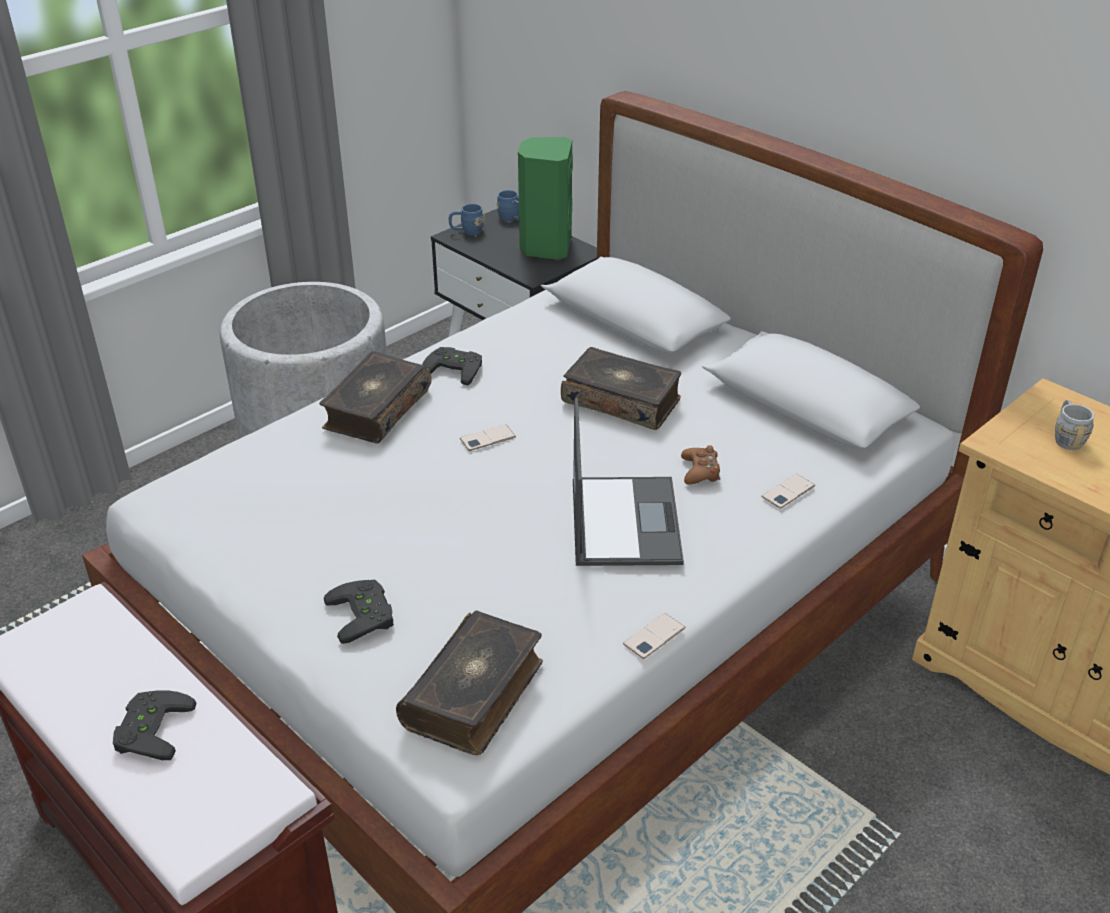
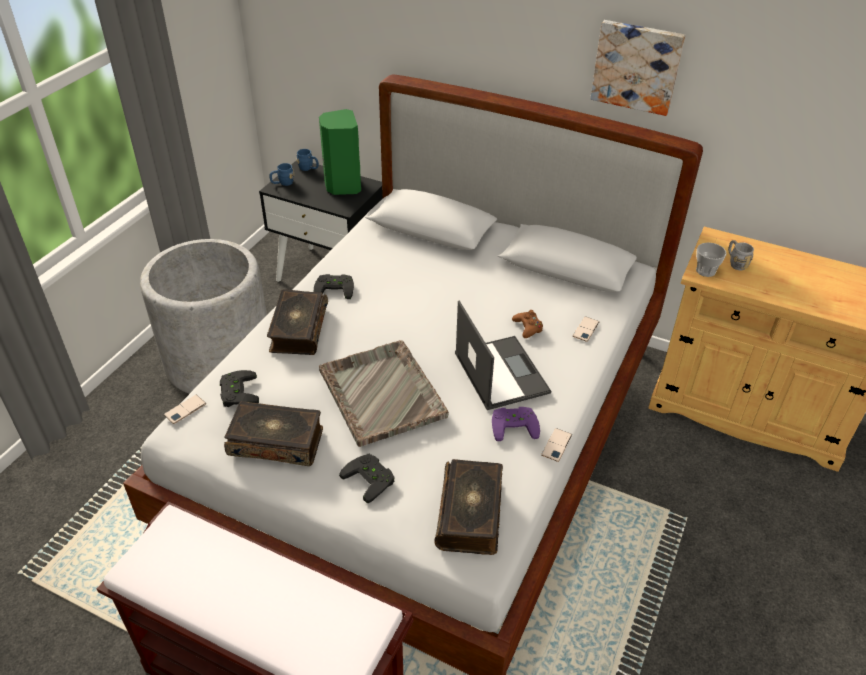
camera: 20 degrees left, 5 degrees up
(149, 729) = (266, 599): black game controller -> black game controller (236, 392)
(439, 509) = (381, 392): none -> grey tray
(487, 438) = (384, 334): phone -> phone (185, 409)
(605, 593) = (514, 424): none -> purple game controller
(621, 400) = (454, 288): book -> book (276, 441)
(954, 104) = (637, 66): none -> picture
(1007, 439) = (705, 271): none -> cup

